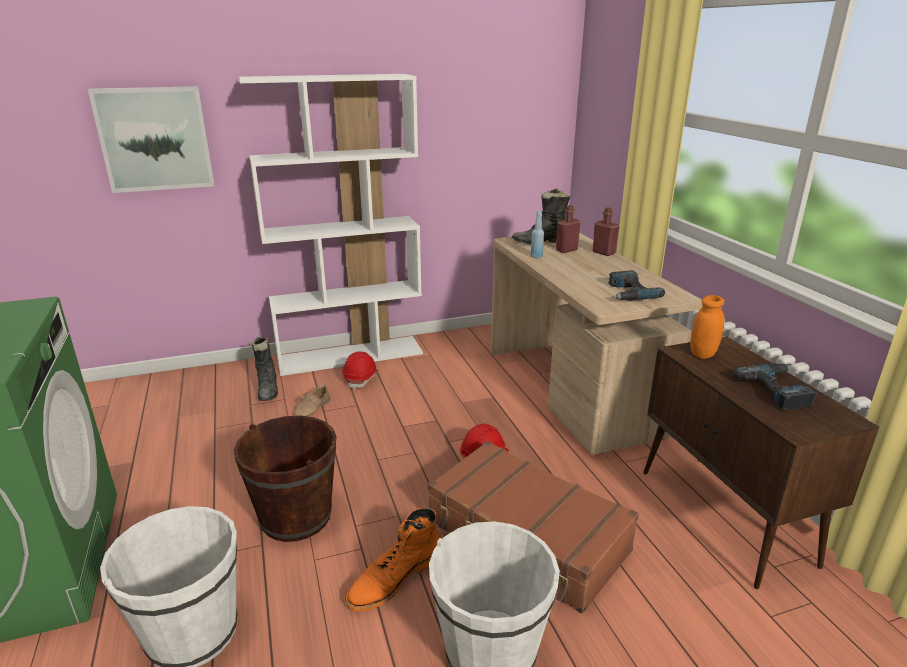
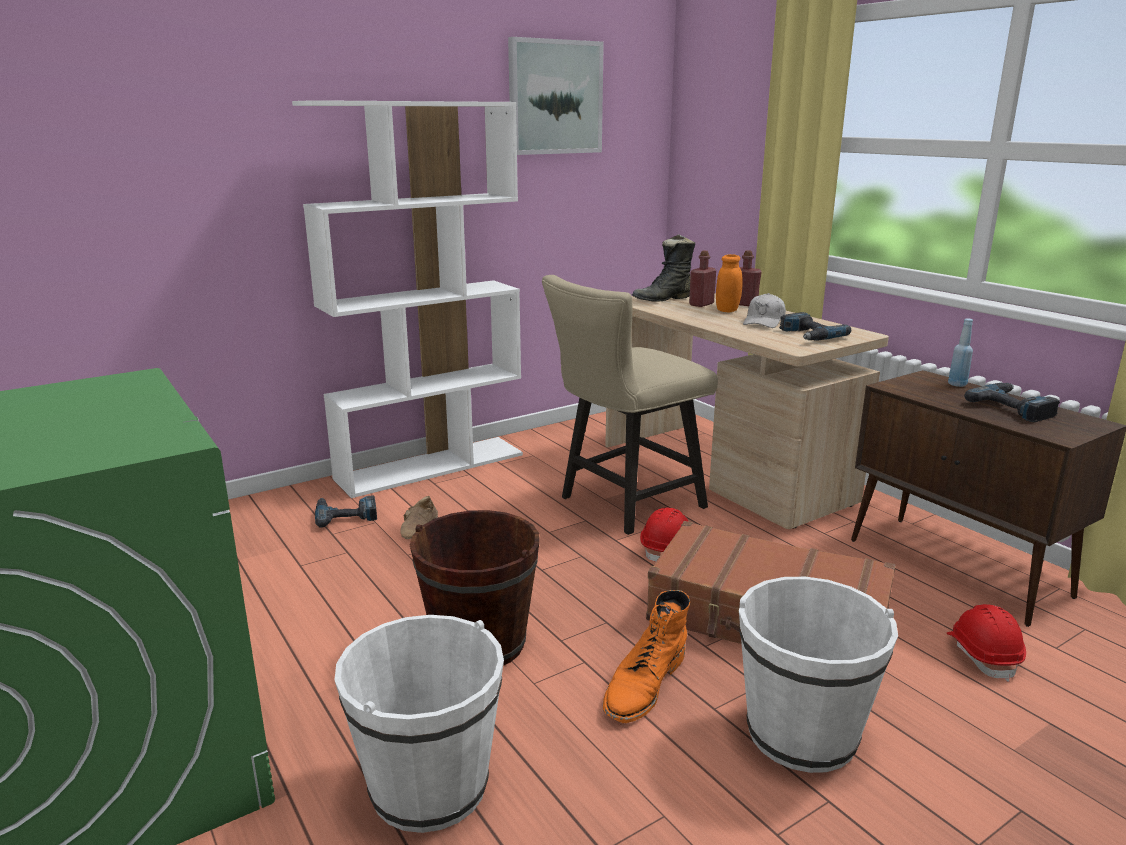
camera: 15 degrees left, 5 degrees down
(155, 139) = (179, 183): picture -> picture (555, 97)
(268, 390) = (346, 515): black boot -> power drill
(361, 378) = (462, 488): red hard hat -> red hard hat (983, 655)
(474, 410) = (623, 504): none -> beige chair
(536, 256) = (674, 312): blue bottle -> blue bottle (957, 384)
(603, 274) = (764, 322): none -> white cap
(703, 354) = (915, 386): orange jar -> orange jar (727, 310)

